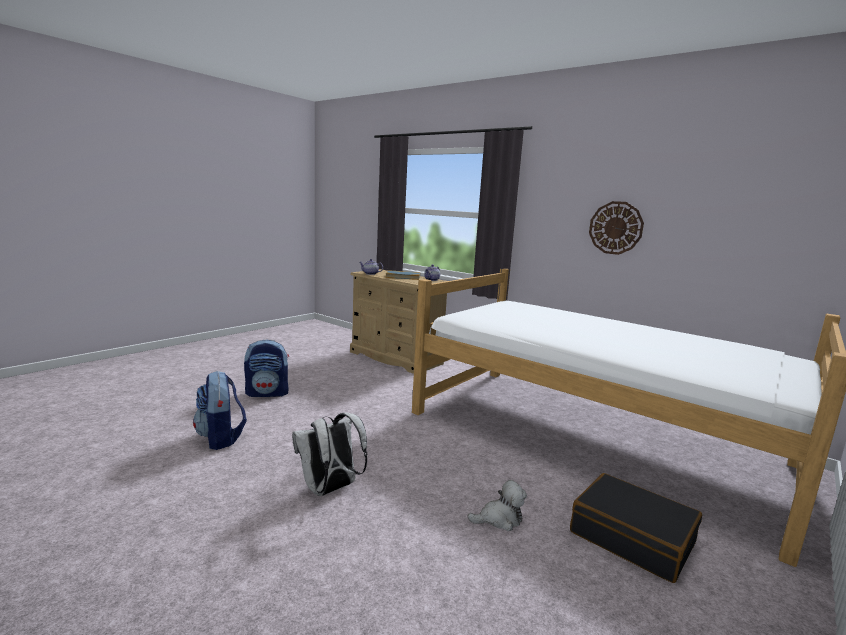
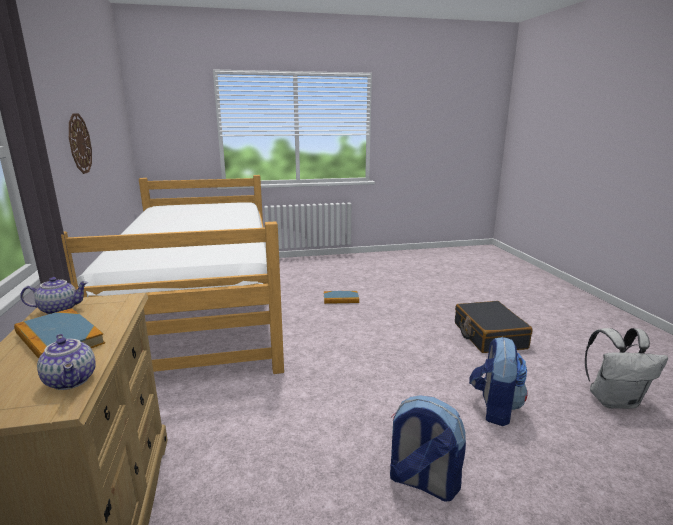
camera: 140 degrees left, 5 degrees up
(330, 489) = (416, 335): white backpack -> white backpack (614, 400)
(499, 519) = (341, 299): plush toy -> book
(632, 537) = (298, 280): black suitcase -> black suitcase (489, 335)

